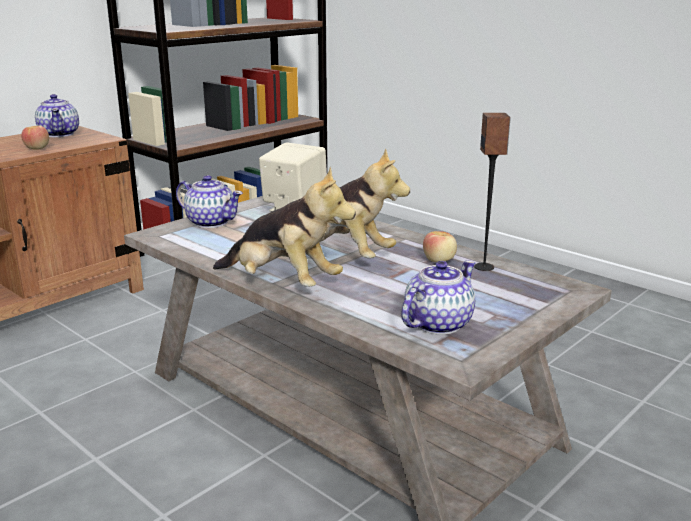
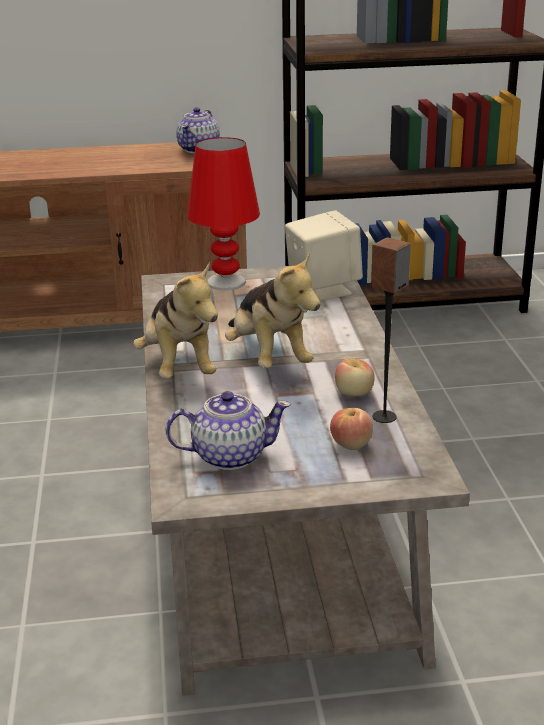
camera: 40 degrees right, 5 degrees up
(37, 148) = (154, 164): apple -> apple (351, 444)
(210, 222) = (226, 282): teapot -> red table lamp

